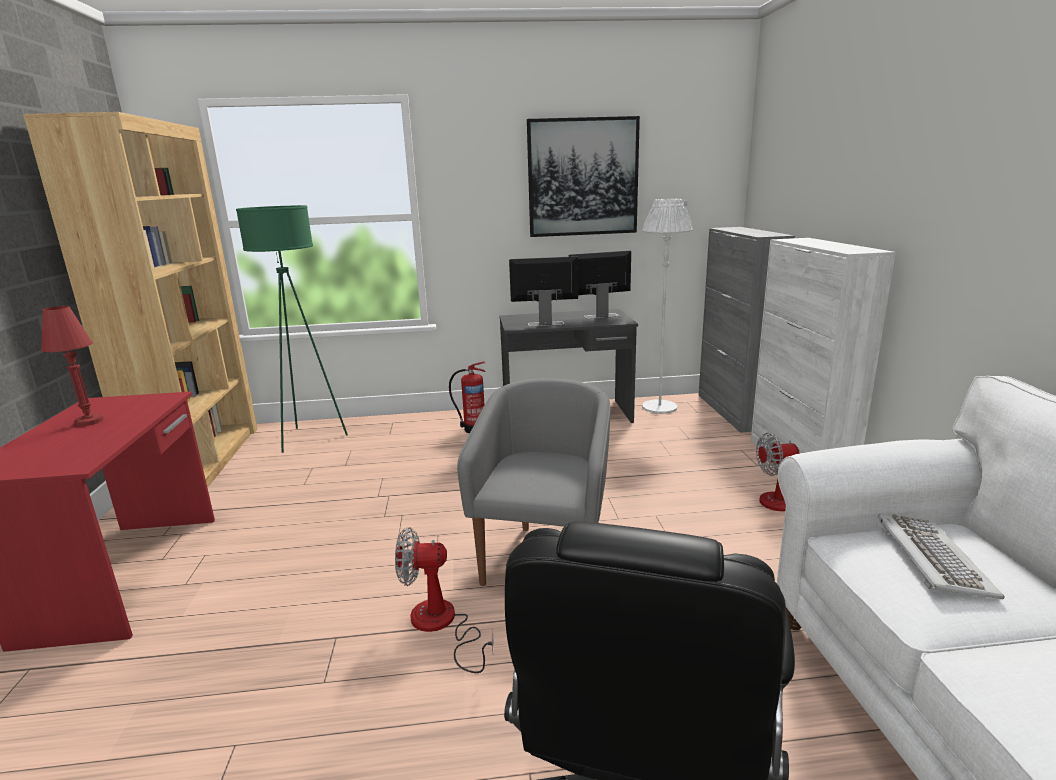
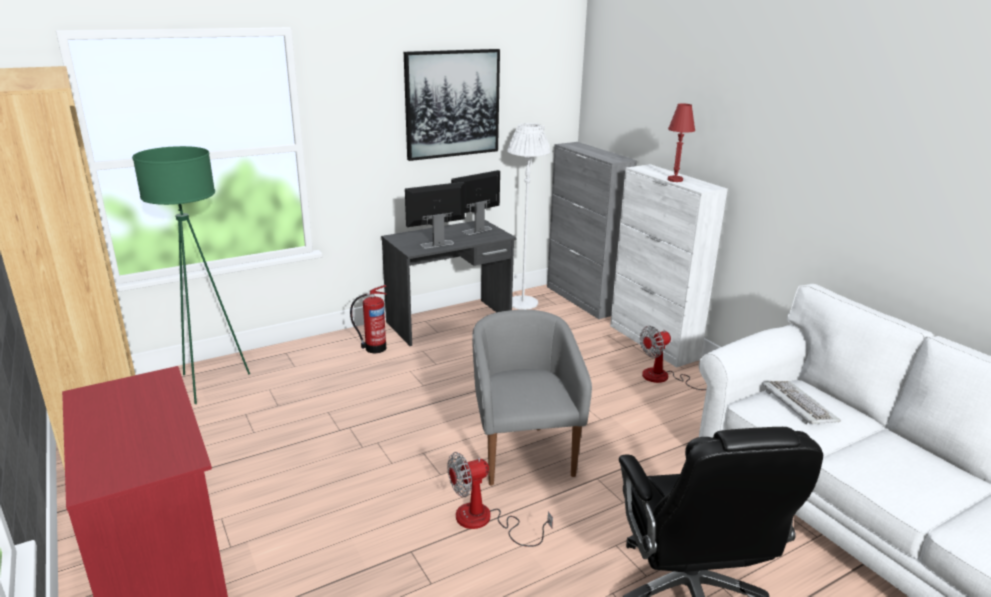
camera: 25 degrees left, 5 degrees up
(89, 421) = (120, 416): red table lamp -> red table lamp (675, 180)

